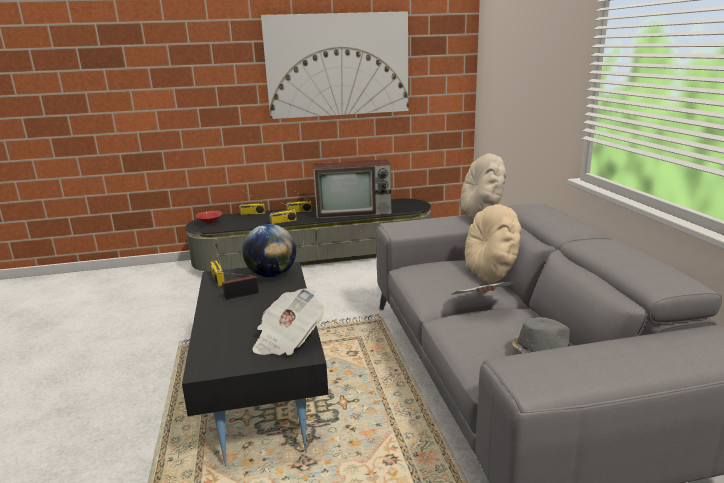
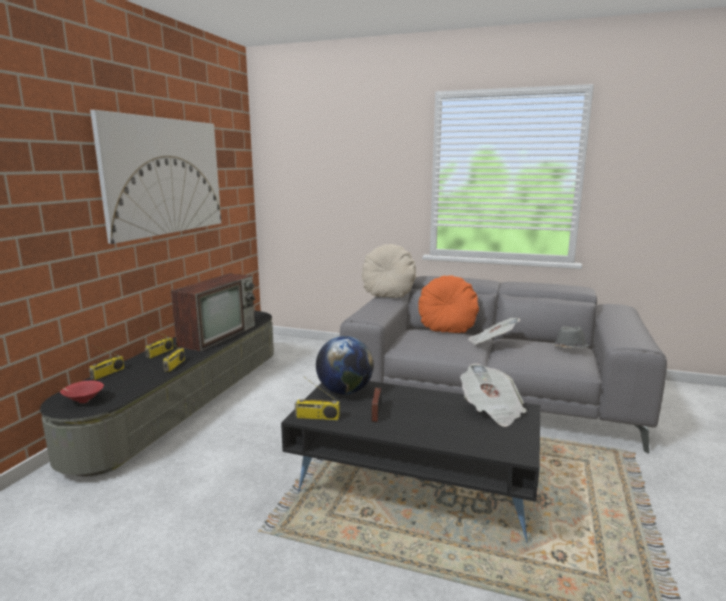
camera: 60 degrees left, 5 degrees down
(490, 275) = (447, 330): beige pillow -> orange pillow

